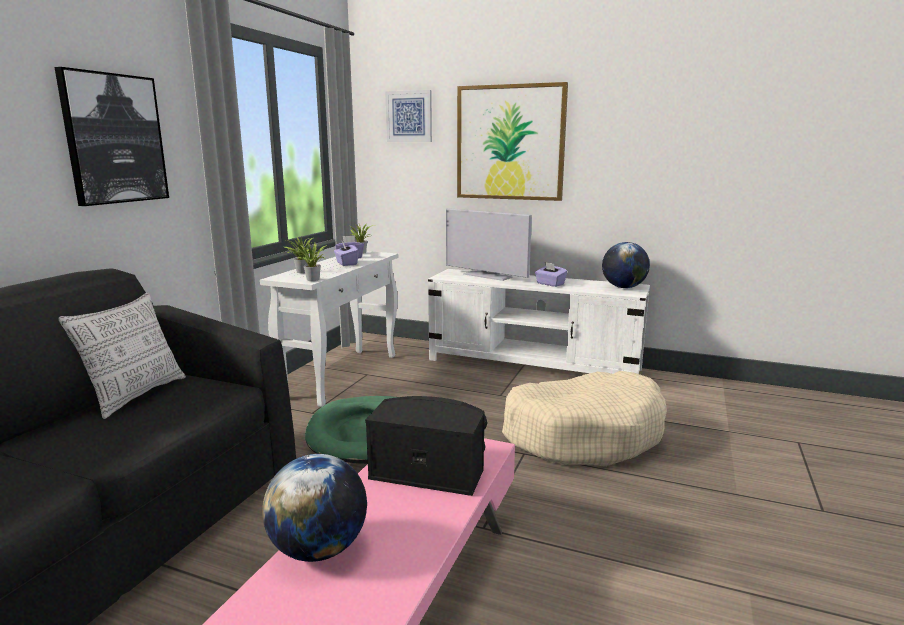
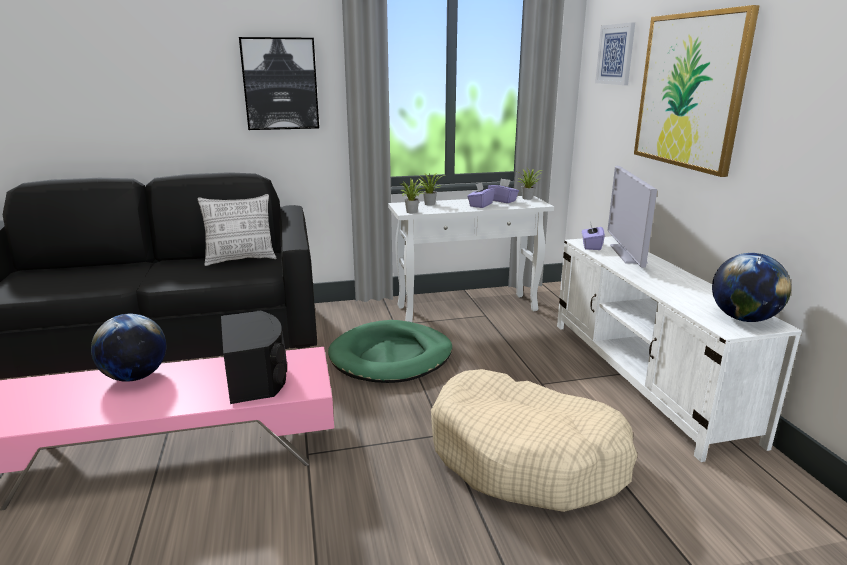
camera: 55 degrees right, 5 degrees up
(550, 284) = (662, 283): purple tissue box -> purple tissue box (591, 246)

